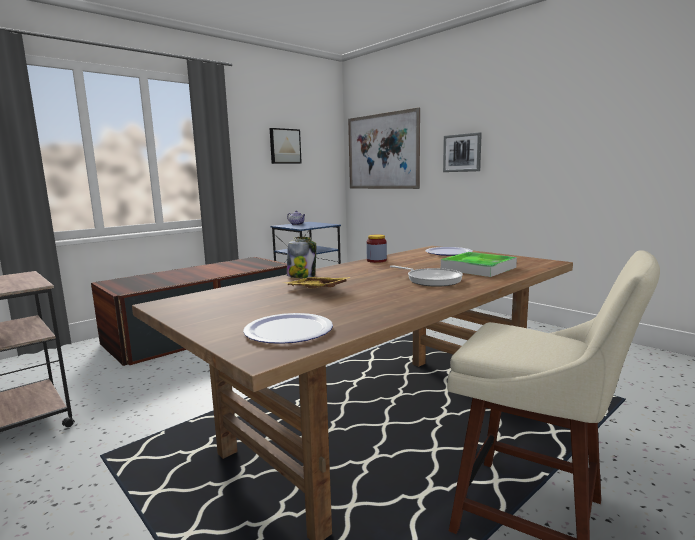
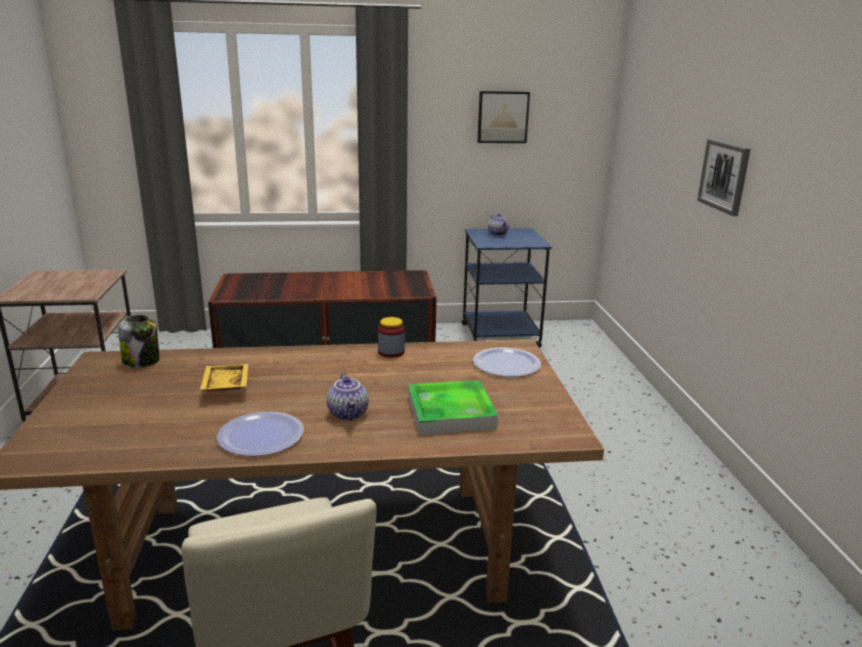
camera: 35 degrees right, 10 degrees up
(289, 330) = (89, 437): plate -> plate (261, 436)
(302, 276) = (266, 355): jar -> jar (142, 361)
(382, 151) = (648, 139): picture -> none
(431, 280) = (349, 414): frying pan -> teapot

